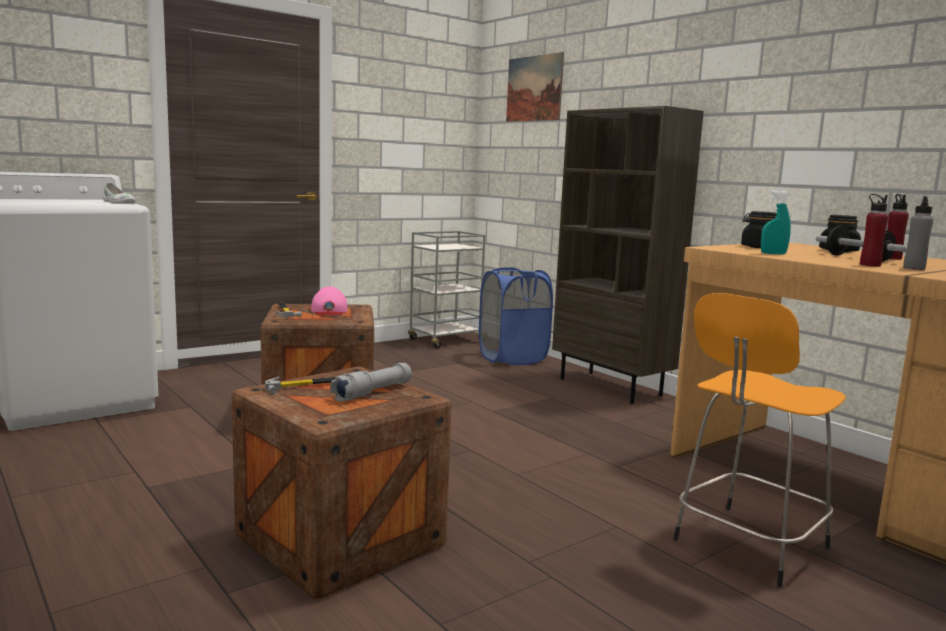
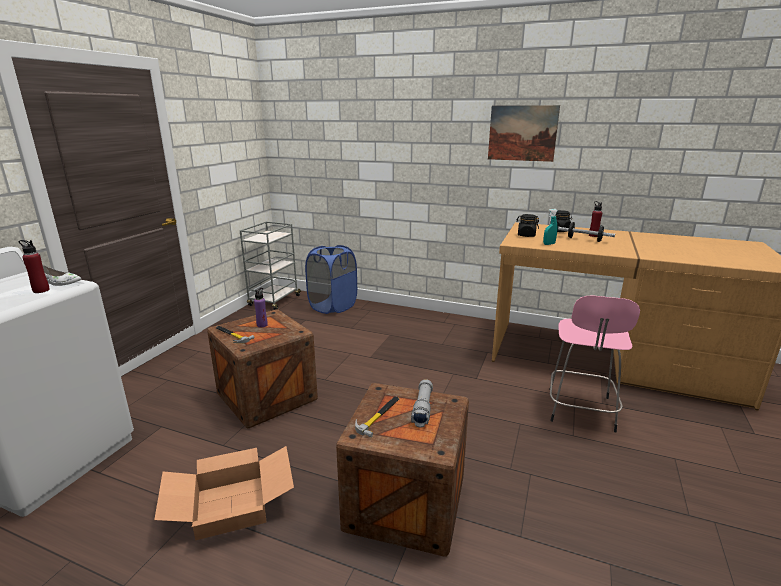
camera: 30 degrees left, 10 degrees up
(162, 480) = (230, 507): none -> cardboard box
(329, 311) = (262, 325): pink cap -> purple bottle
(534, 88) = (316, 116): picture -> picture (522, 133)
(611, 387) = (411, 315): brown bookcase -> none
(748, 545) = (580, 411): orange stool -> pink stool
(870, 265) = (605, 248): red bottle -> red bottle (41, 290)
(914, 268) = (624, 248): grey bottle -> none

